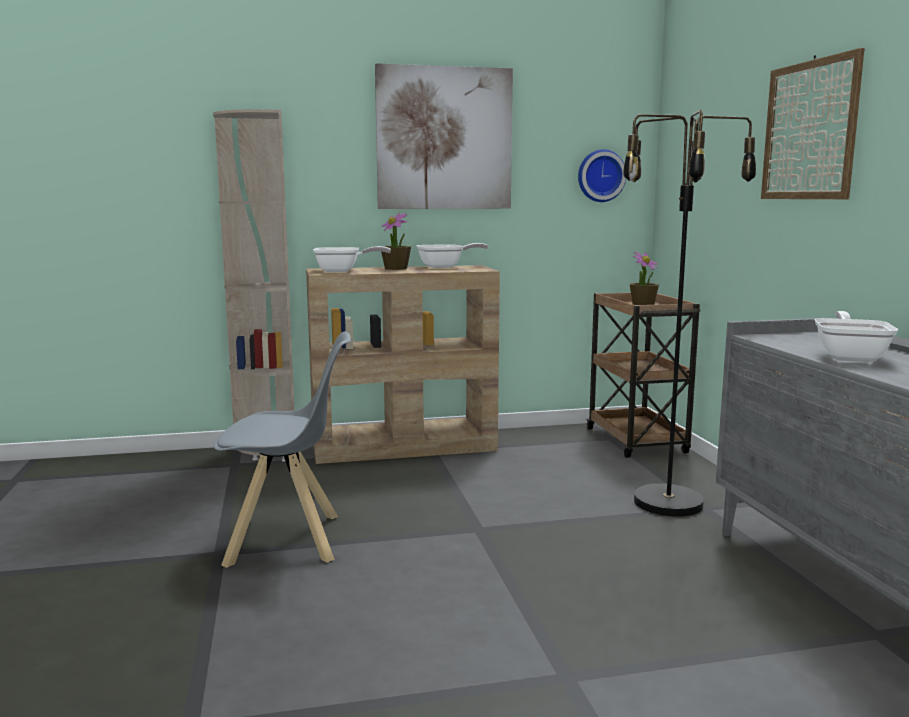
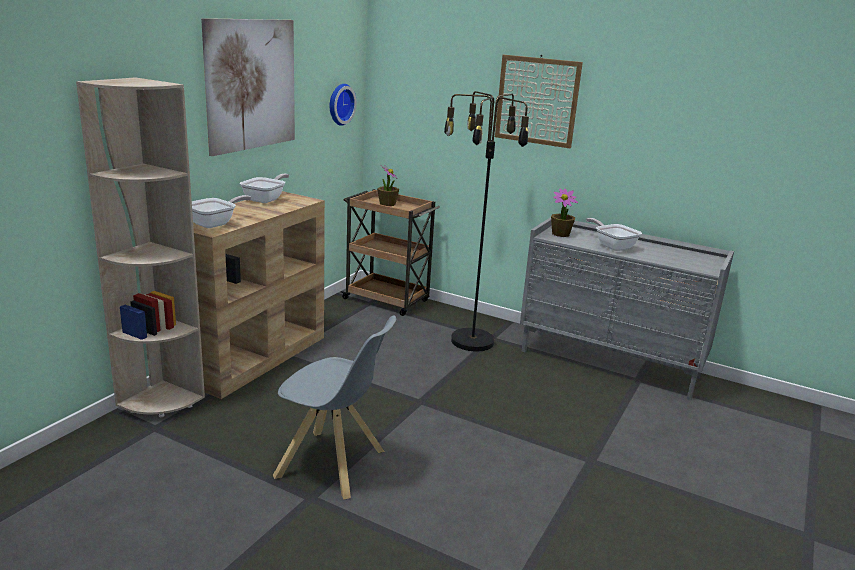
camera: 50 degrees left, 10 degrees up
(288, 540) = (333, 464): grey chair -> grey chair turned 75 degrees clockwise
(396, 268) = (240, 210): potted plant -> potted plant (561, 234)

